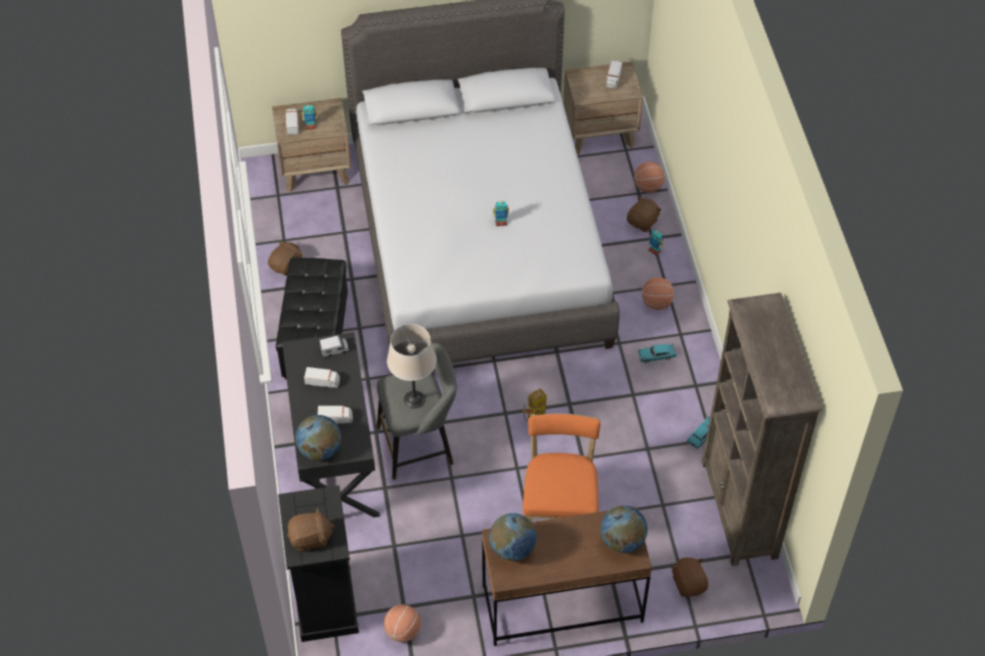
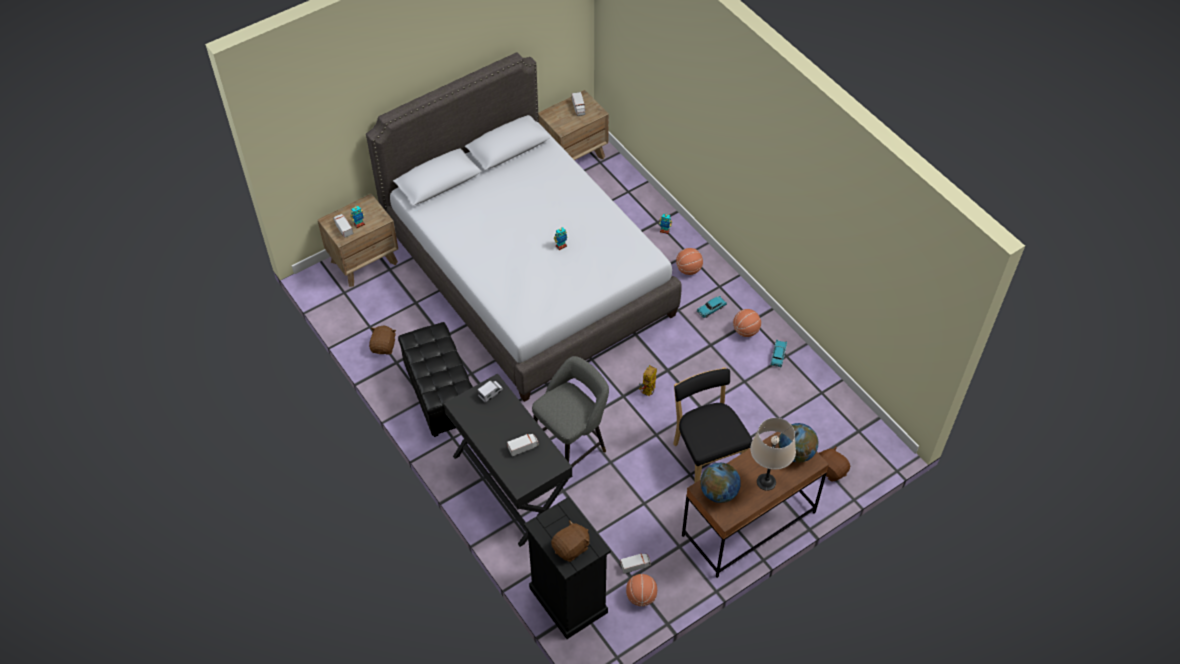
camera: 25 degrees left, 0 degrees up
(320, 450) = (525, 476): globe -> none
(323, 382) = (496, 422): toy truck -> toy truck (635, 565)
(414, 399) = (571, 409): beige table lamp -> beige table lamp (766, 482)
(559, 511) = (707, 455): orange chair -> black chair
(643, 222) = (644, 212): brown plush toy -> none
(648, 187) = (632, 184): basketball -> basketball (745, 331)
(739, 510) = (835, 400): brown bookcase -> none

